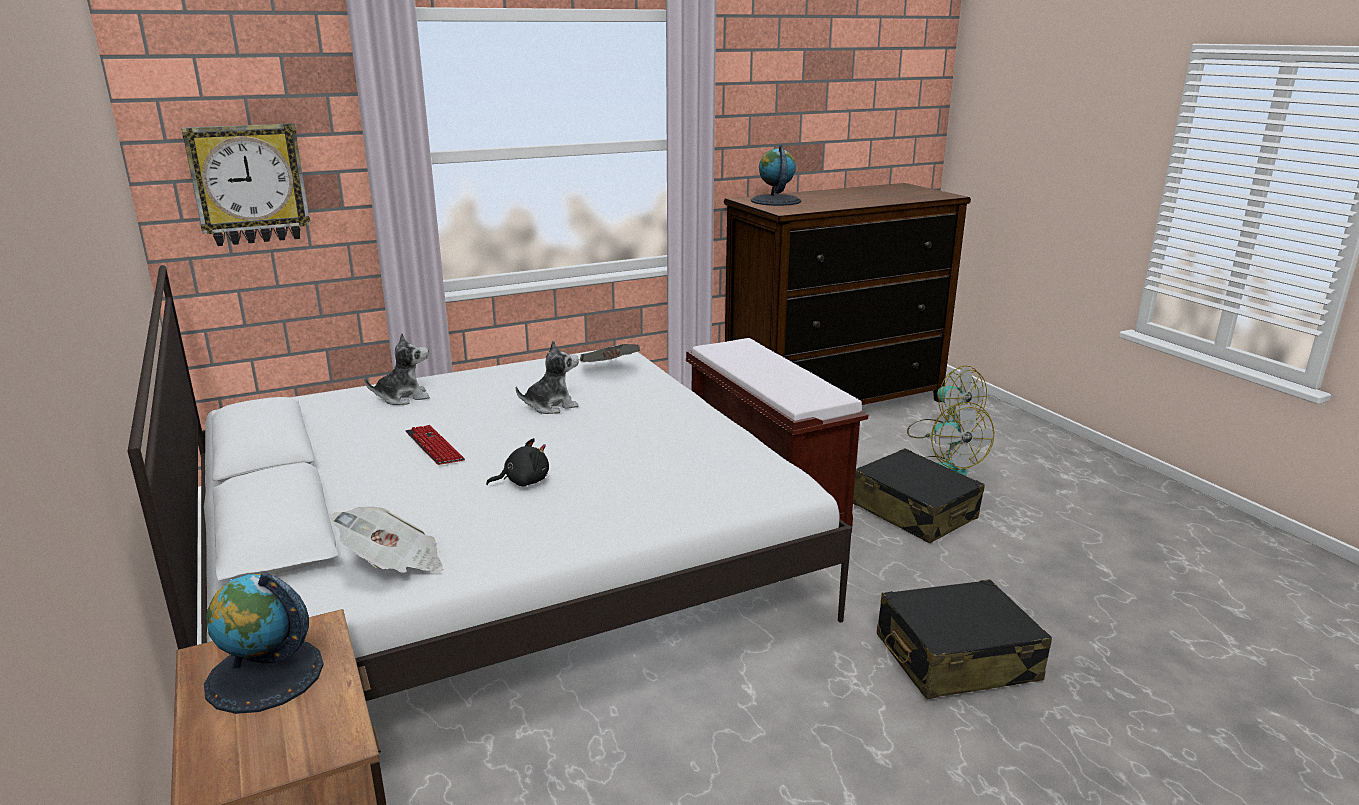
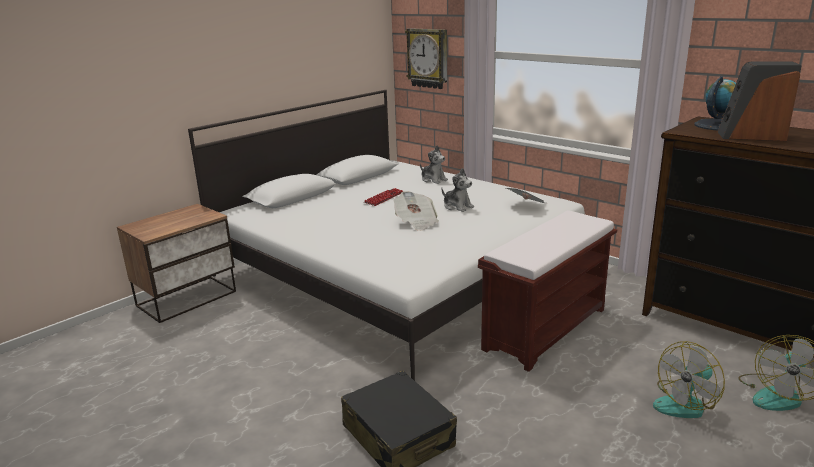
camera: 70 degrees right, 0 degrees up
(264, 675) = (184, 217): globe -> none
(394, 564) = (275, 219): newspaper -> newspaper (416, 222)
(523, 482) = (361, 221): black plush toy -> none
(830, 202) = (751, 136): none -> speaker
(913, 512) = (591, 396): black suitcase -> none

